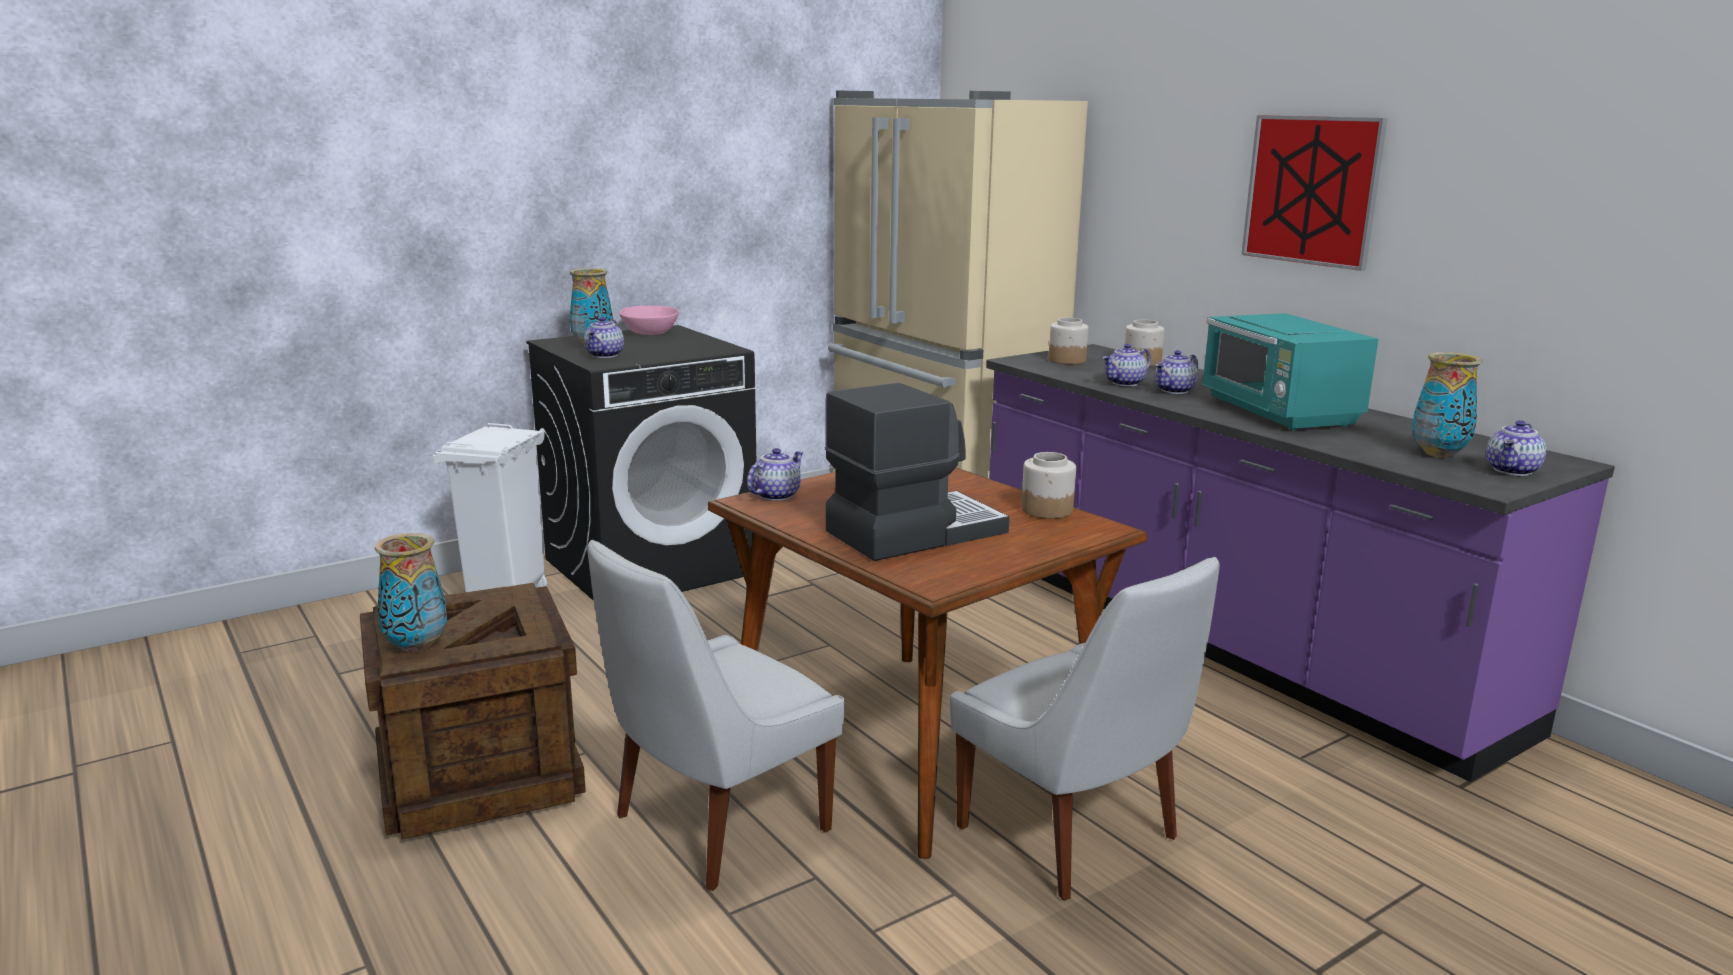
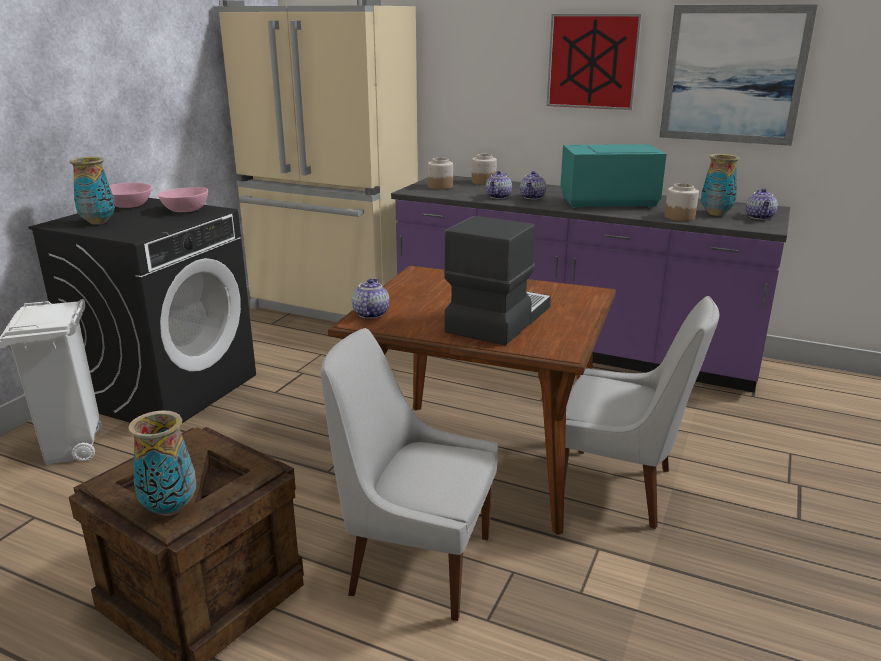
camera: 30 degrees left, 5 degrees up
(605, 355) = (124, 229): teapot -> none
(697, 345) = (185, 210): none -> pink bowl
(715, 826) = (415, 563): white chair -> white chair turned 90 degrees clockwise
(1047, 510) = (547, 287): jar -> jar (679, 217)
(1279, 413) = (606, 202): turquoise microwave -> turquoise microwave turned 135 degrees clockwise
(1526, 223) = (733, 75): none -> picture

